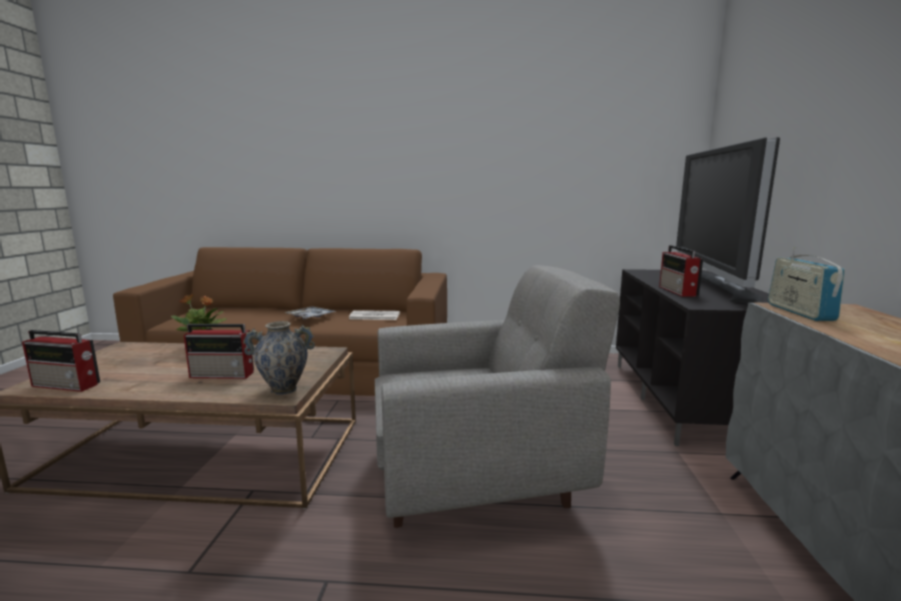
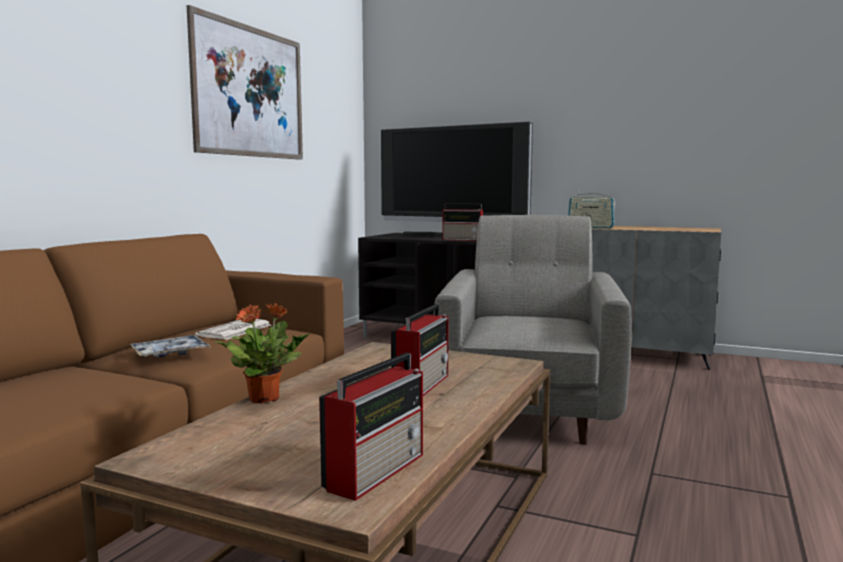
camera: 70 degrees left, 5 degrees down
(283, 389) = (498, 363): vase -> none
(515, 139) = (250, 92): none -> picture

